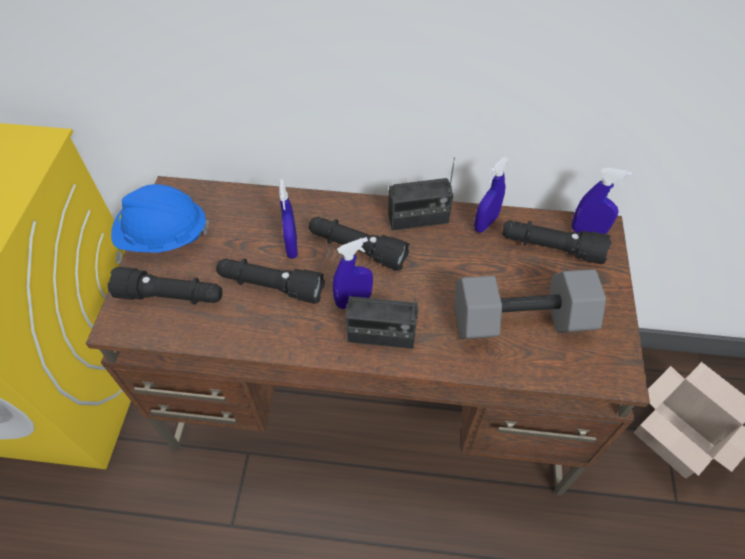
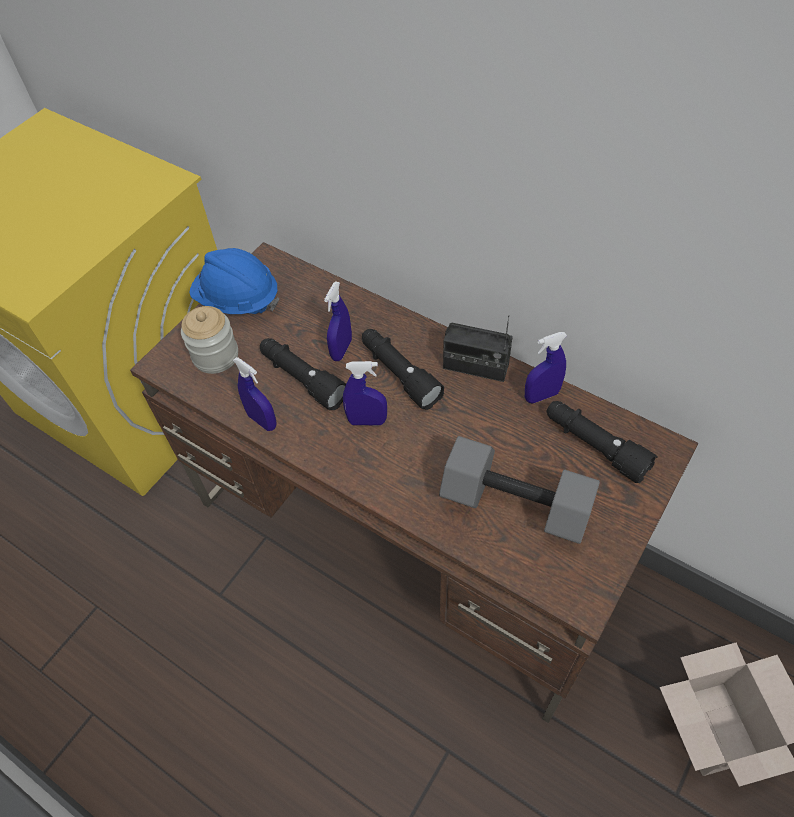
camera: 30 degrees right, 0 degrees up
(171, 296) = (215, 356): black flashlight -> jar
(381, 335) = (373, 463): radio -> none
(588, 231) = (647, 444): blue spray bottle -> blue spray bottle (262, 421)

